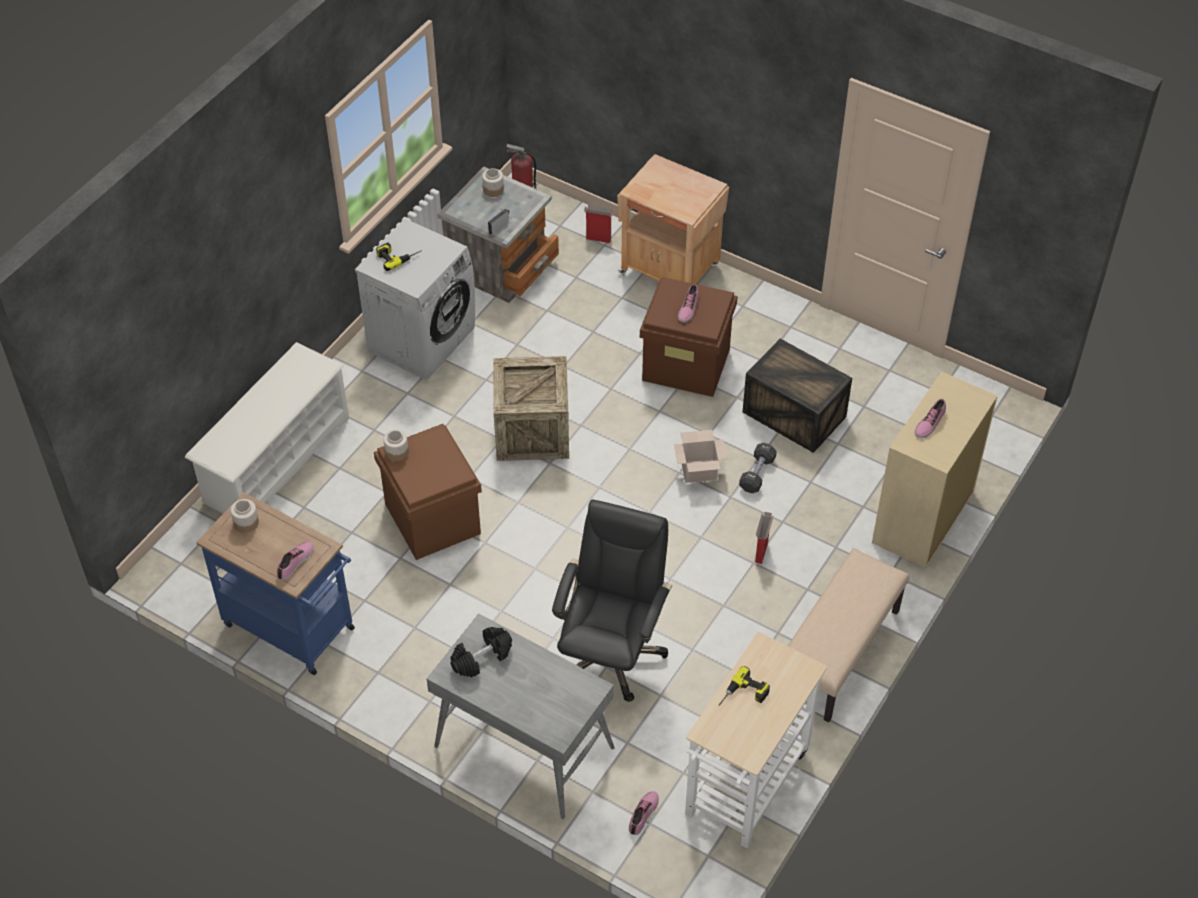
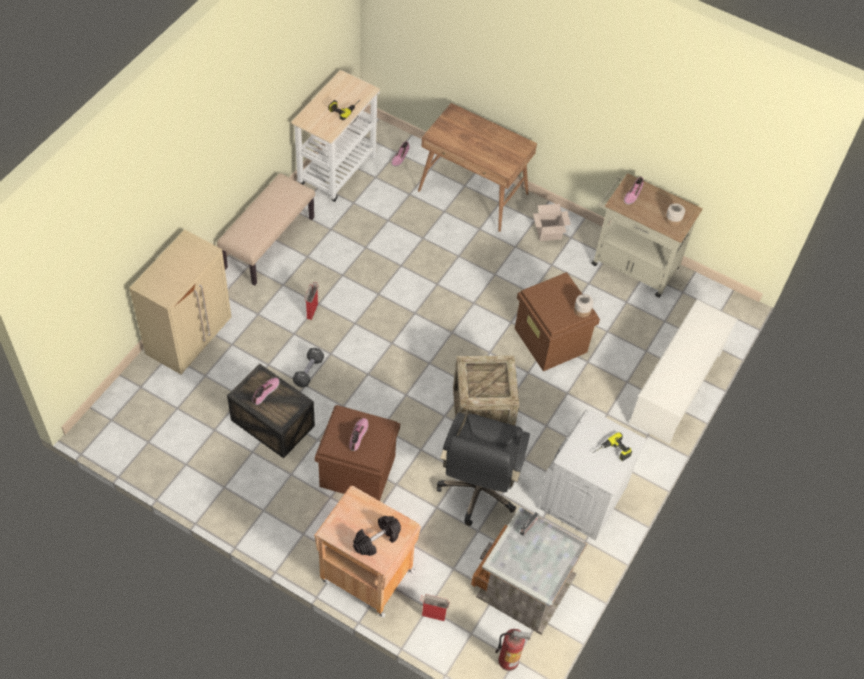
camera: 175 degrees right, 5 degrees up
(292, 629) = (632, 265): blue cart -> beige cart
(481, 658) = (504, 153): black dumbbell -> black dumbbell (377, 540)
(493, 189) = (538, 573): jar -> none
(523, 747) = (473, 193): grey desk -> brown desk
(611, 658) = (420, 243): black office chair -> black office chair (478, 487)
(699, 470) = (352, 375): cardboard box -> cardboard box (548, 233)
(929, 422) = (187, 267): shoe -> shoe (266, 392)

